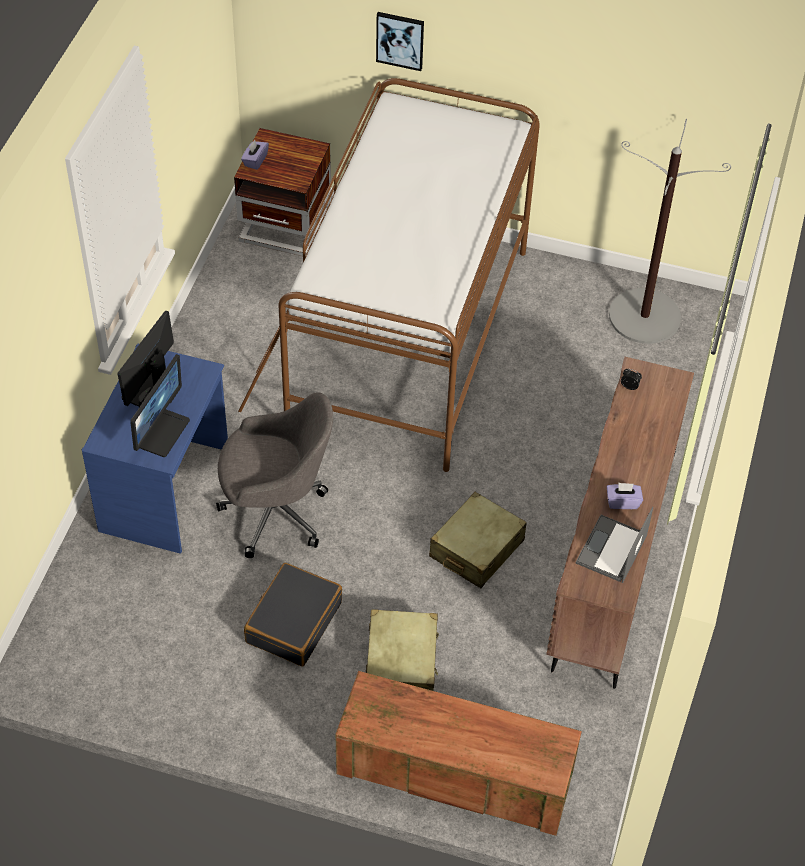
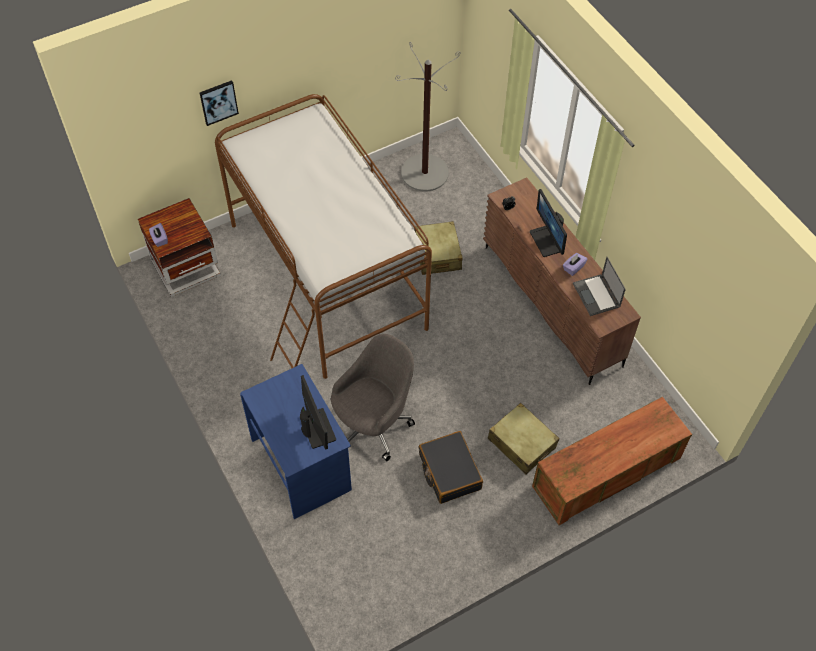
camera: 45 degrees left, 5 degrees up
(150, 387) = (279, 410): monitor -> monitor (547, 241)
(476, 549) = (487, 356): beige suitcase -> beige suitcase (437, 254)

